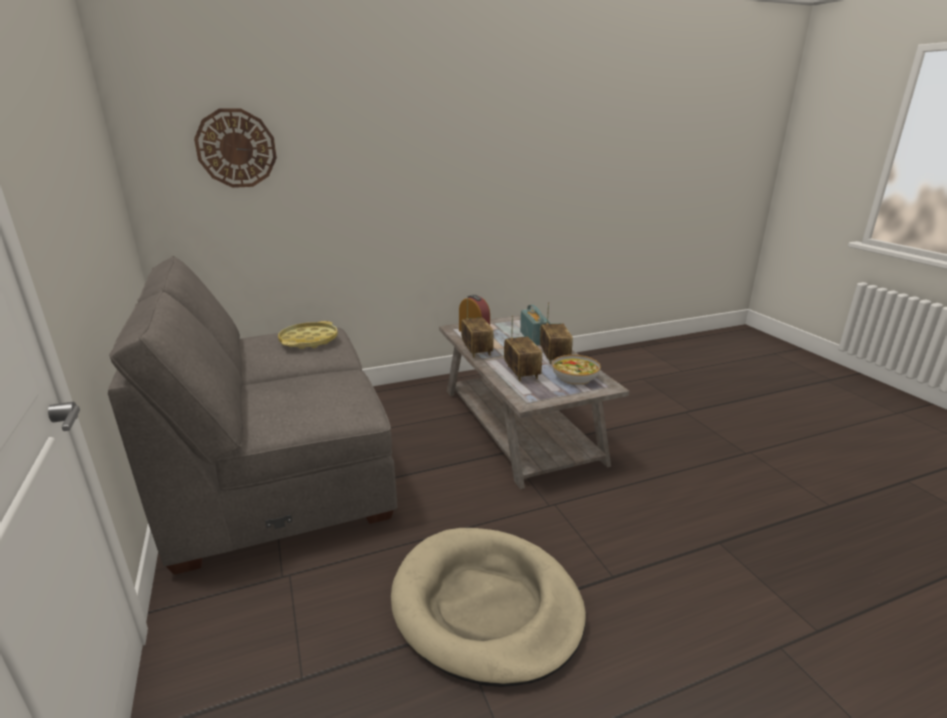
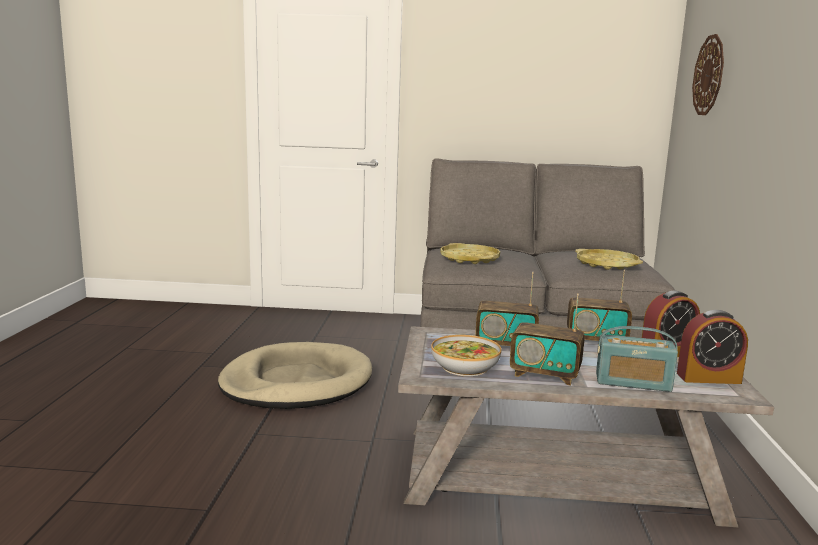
camera: 115 degrees right, 10 degrees down
(323, 400) = (469, 259): none -> yellow tray
(503, 324) = (708, 378): none -> alarm clock

